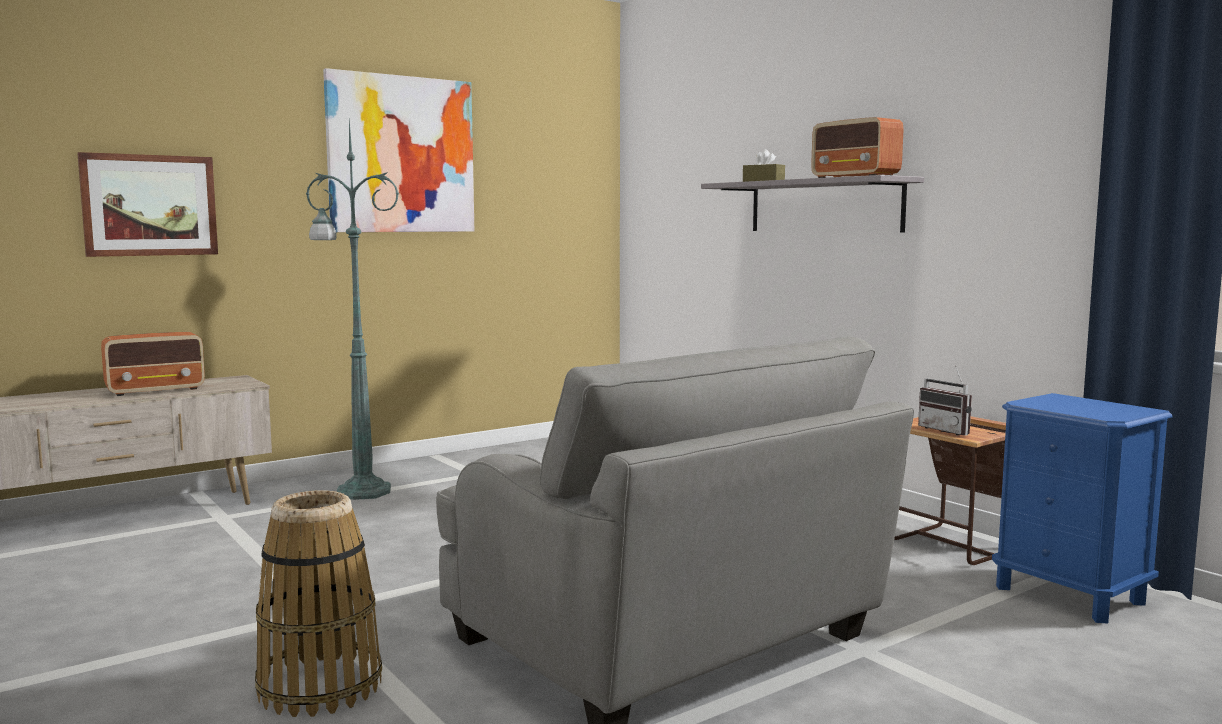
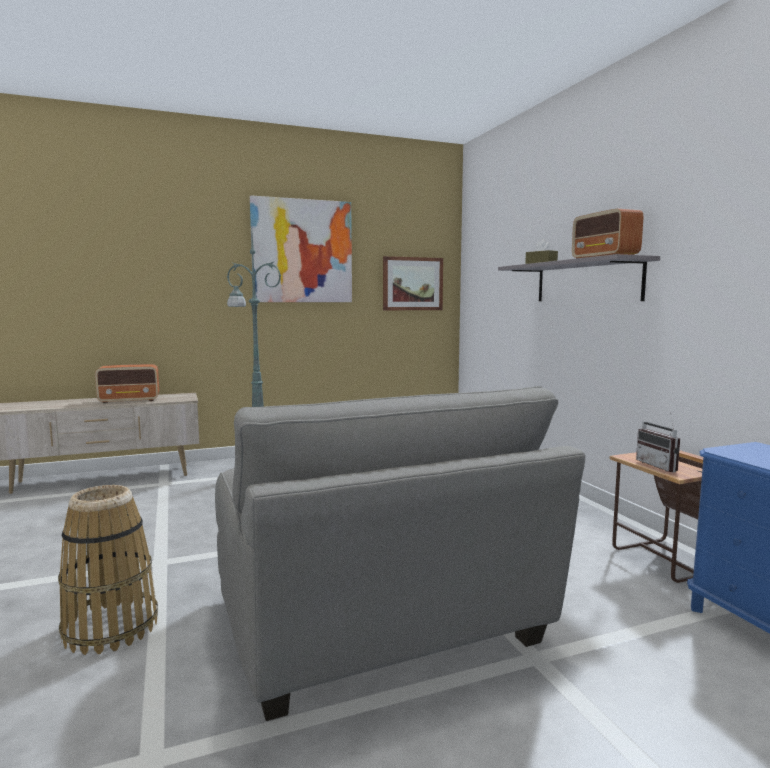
camera: 15 degrees right, 0 degrees up
(150, 205) = (136, 284): picture -> picture (412, 284)

